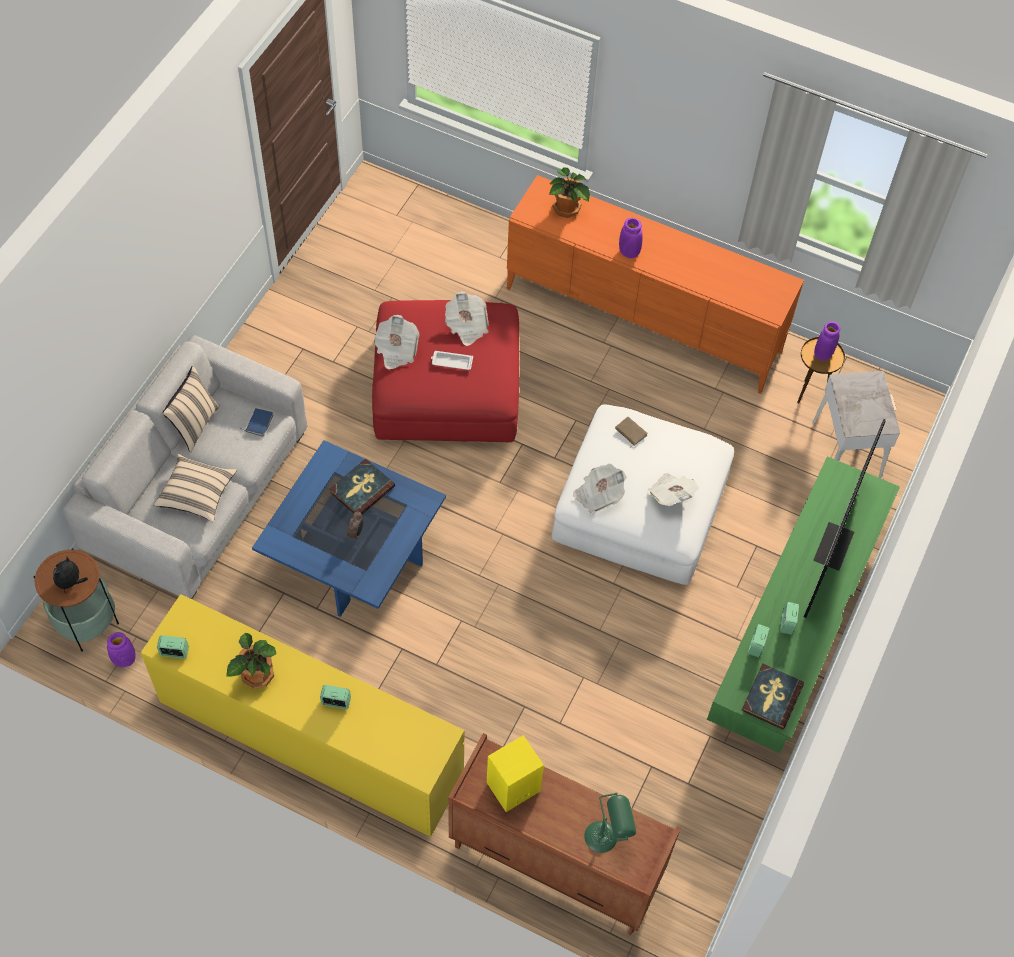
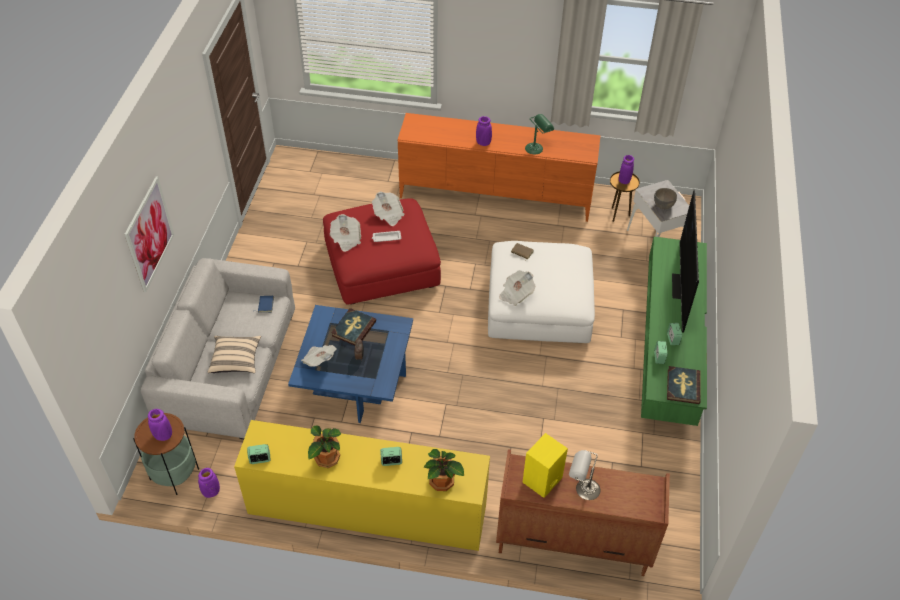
camera: 15 degrees left, 10 degrees down
(70, 582) = (163, 435): plush toy -> purple vase
(106, 316) = (149, 234): none -> picture
(194, 425) = (219, 317): beige pillow -> none
(561, 813) = (582, 488): none -> white table lamp
(567, 209) = (433, 127): potted plant -> potted plant (442, 482)
(607, 834) = (620, 493): green table lamp -> green table lamp (537, 147)
(671, 495) = (564, 282): newspaper -> newspaper (319, 360)
(859, 412) = (663, 205): none -> grey bowl

